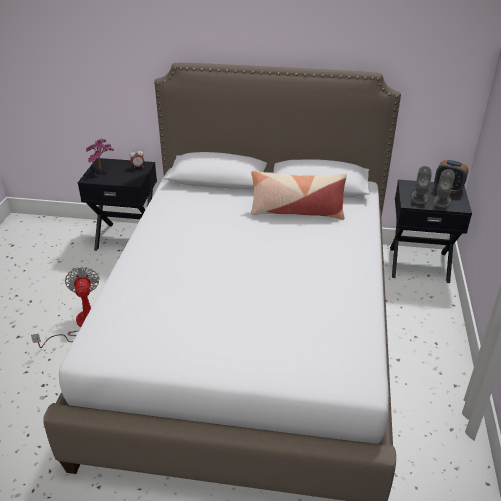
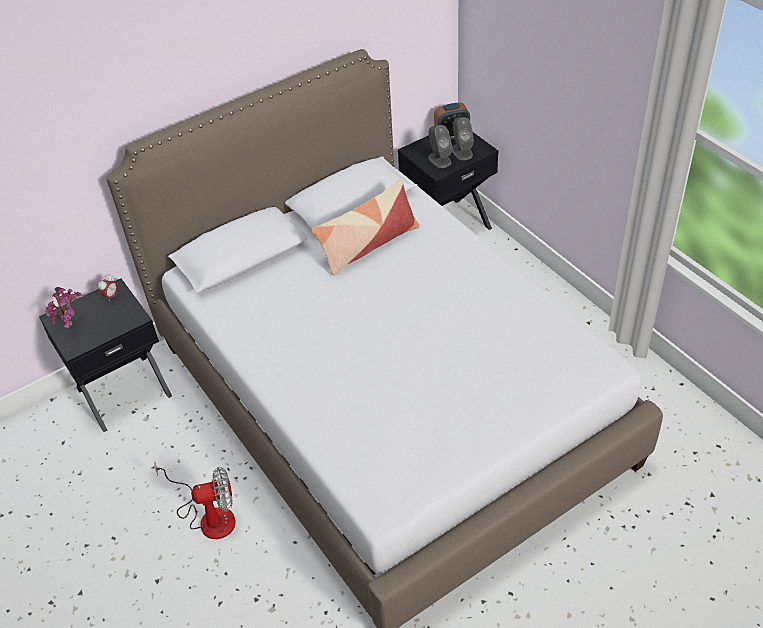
camera: 40 degrees left, 10 degrees up
(81, 324) = (208, 516): fan -> fan turned 135 degrees clockwise

